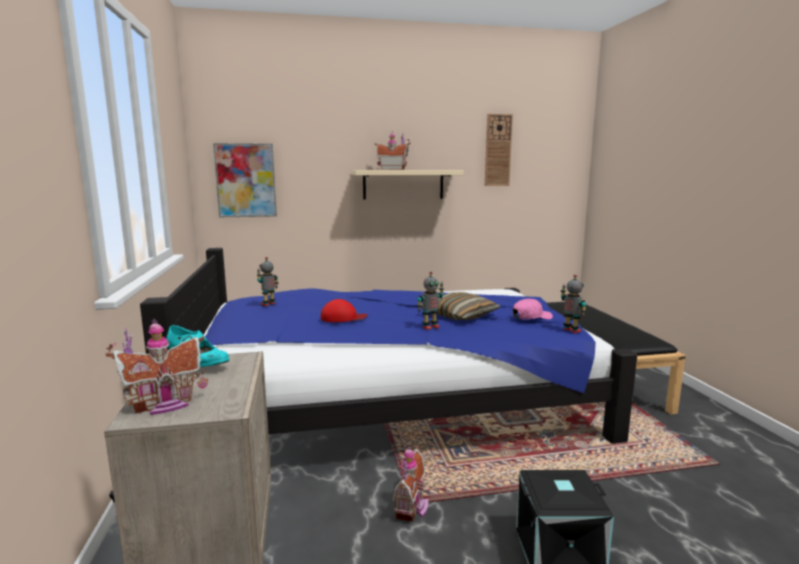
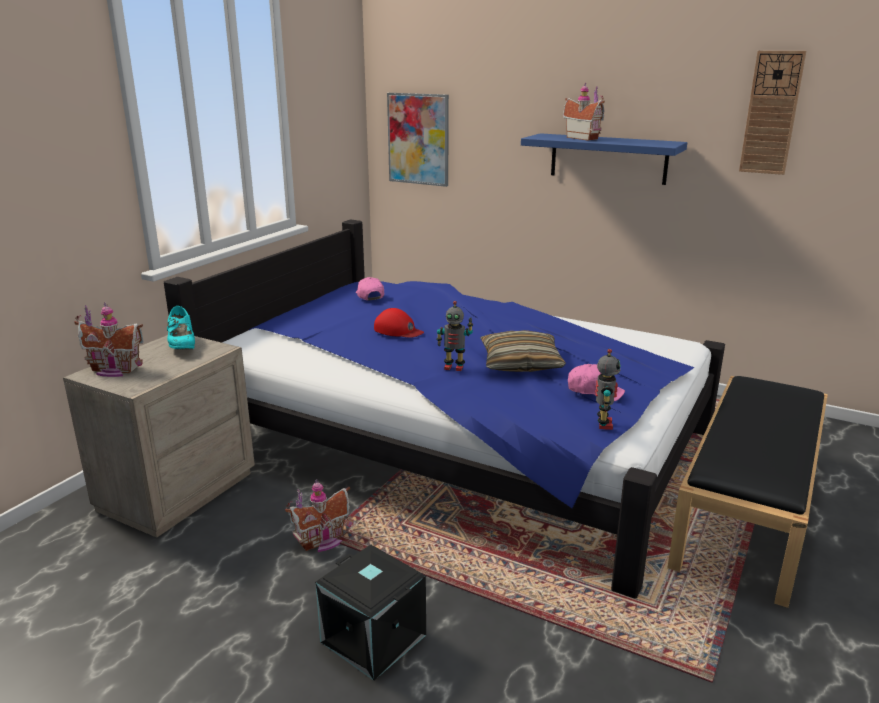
camera: 40 degrees right, 10 degrees up
(269, 304) = (369, 295): toy robot -> pink cap
(403, 184) = (608, 158): beige shelf -> blue shelf

